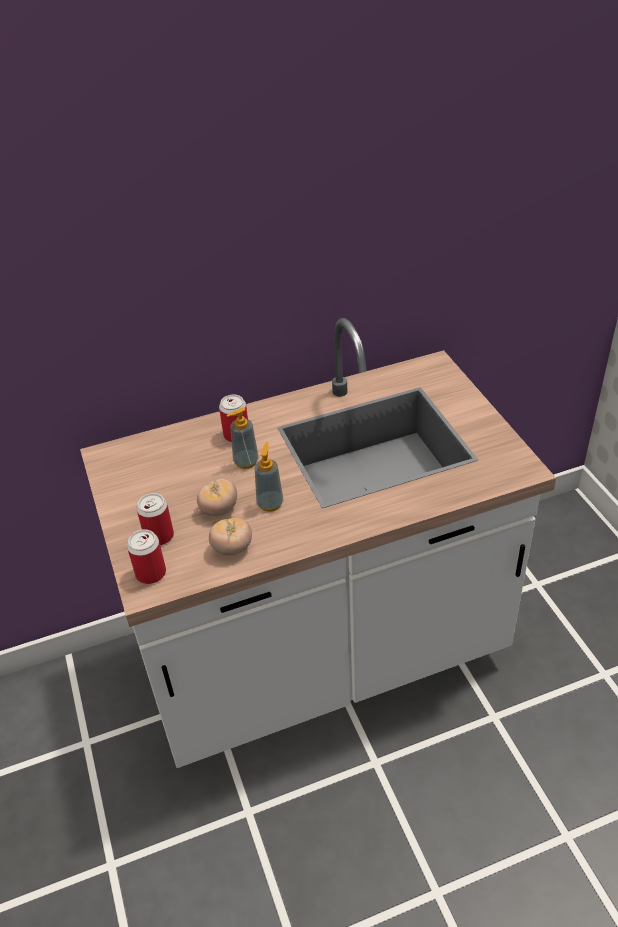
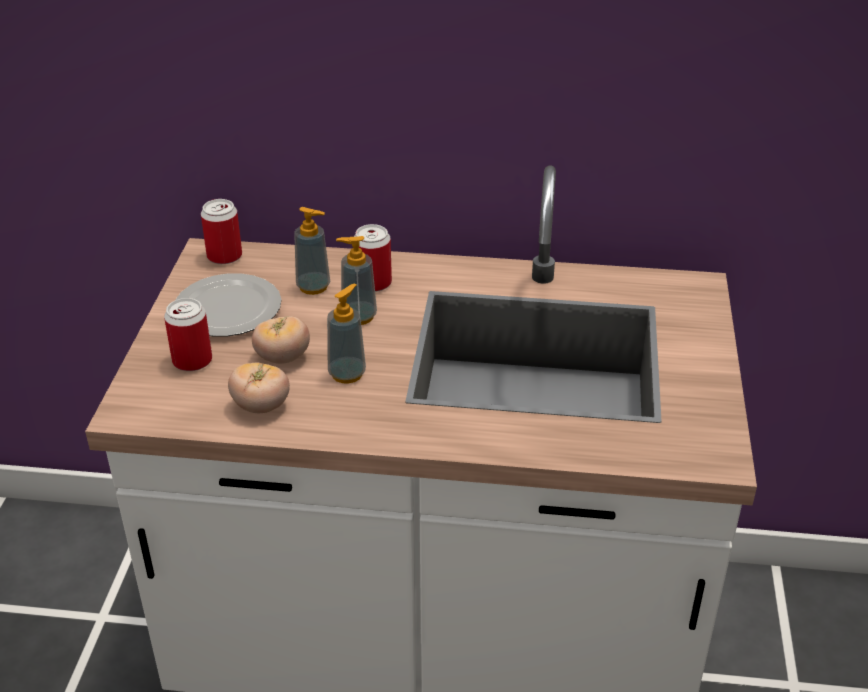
camera: 25 degrees right, 5 degrees down
(151, 573) = (149, 397): can -> can (224, 256)
(154, 490) = (229, 310): none -> plate
(198, 452) = (313, 287): none -> soap dispenser

